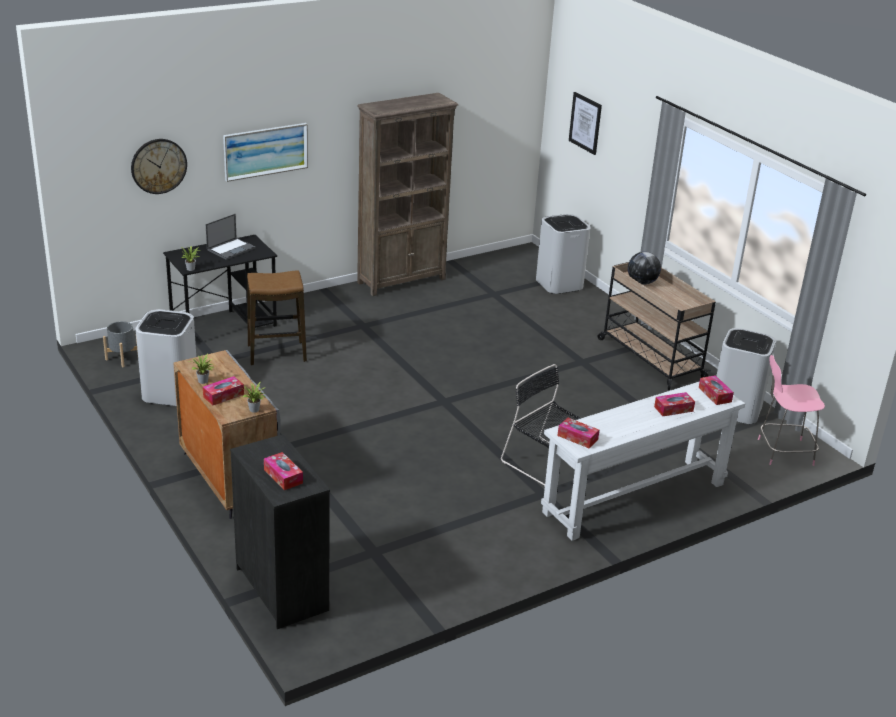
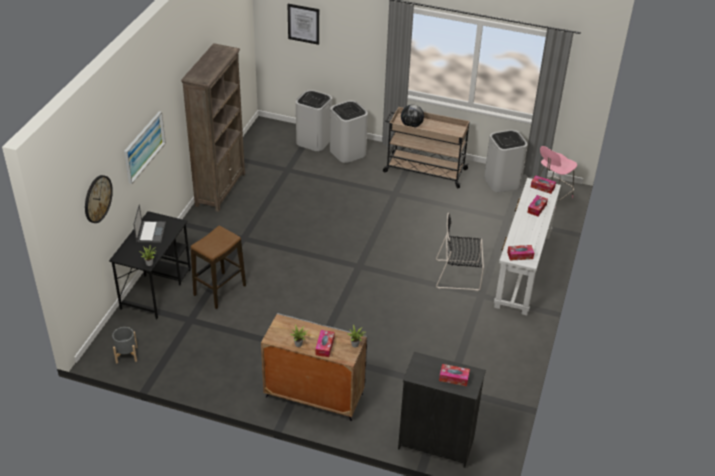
camera: 40 degrees left, 10 degrees up
(170, 392) = (194, 360): white trash can -> white trash can (347, 152)

